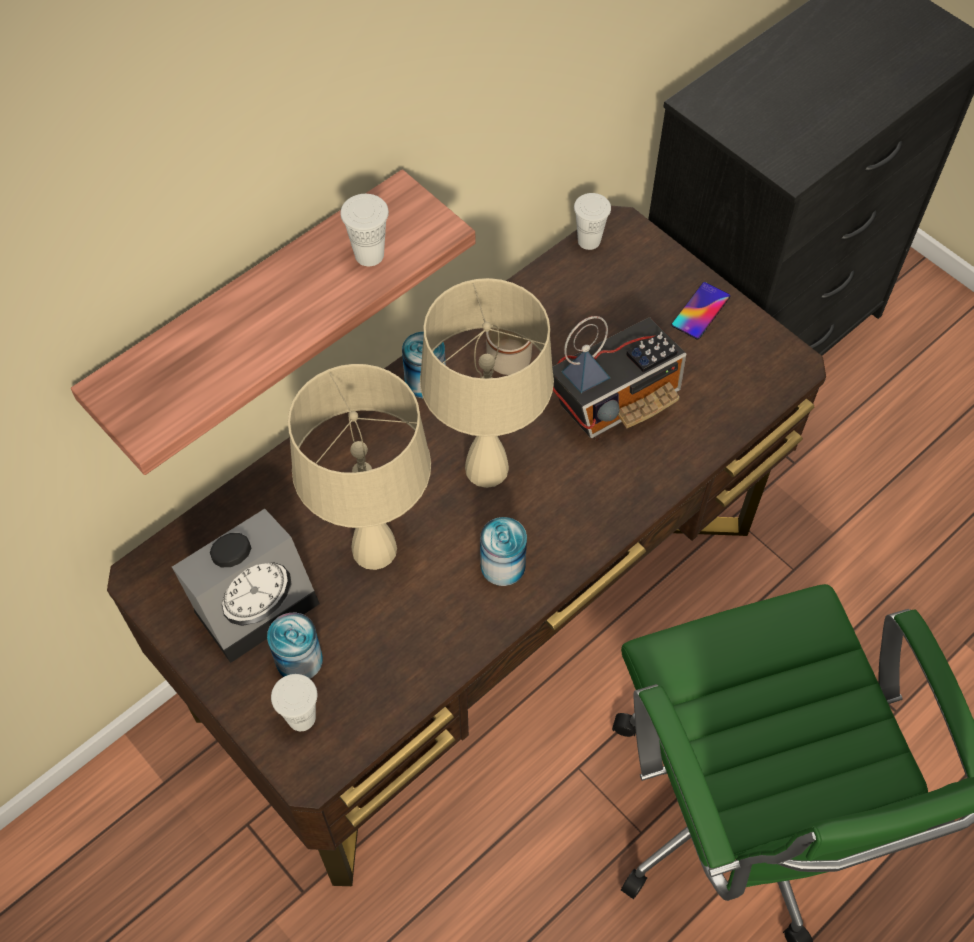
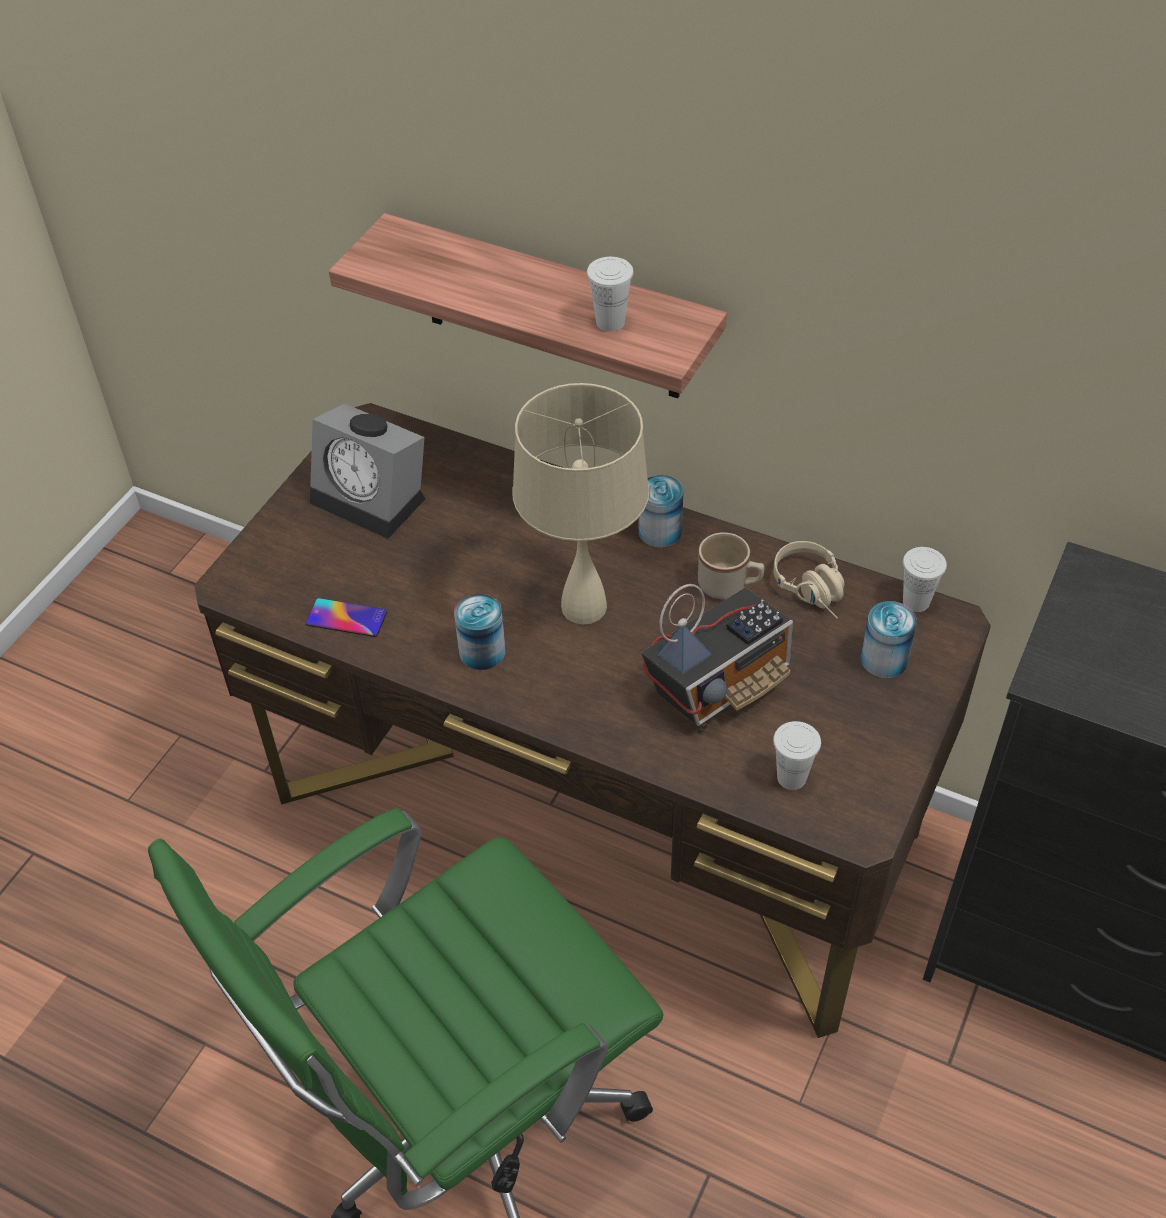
camera: 70 degrees right, 10 degrees down
(299, 660) = (328, 544): can -> can (884, 659)
(301, 718) = (275, 564): white cup -> white cup (791, 777)
(375, 548) = (459, 556): beige table lamp -> none
(547, 300) = (815, 591): none -> beige headphones
(617, 401) = (720, 684): radio -> radio turned 75 degrees counterclockwise
(700, 311) = (883, 724): phone -> phone (346, 618)

